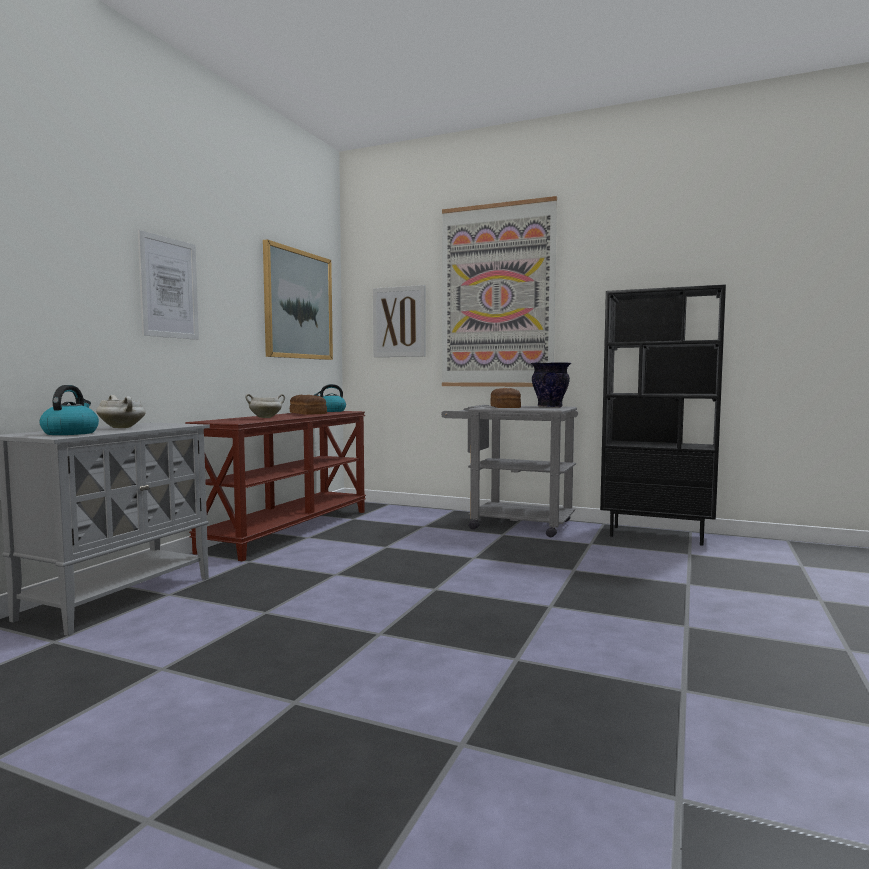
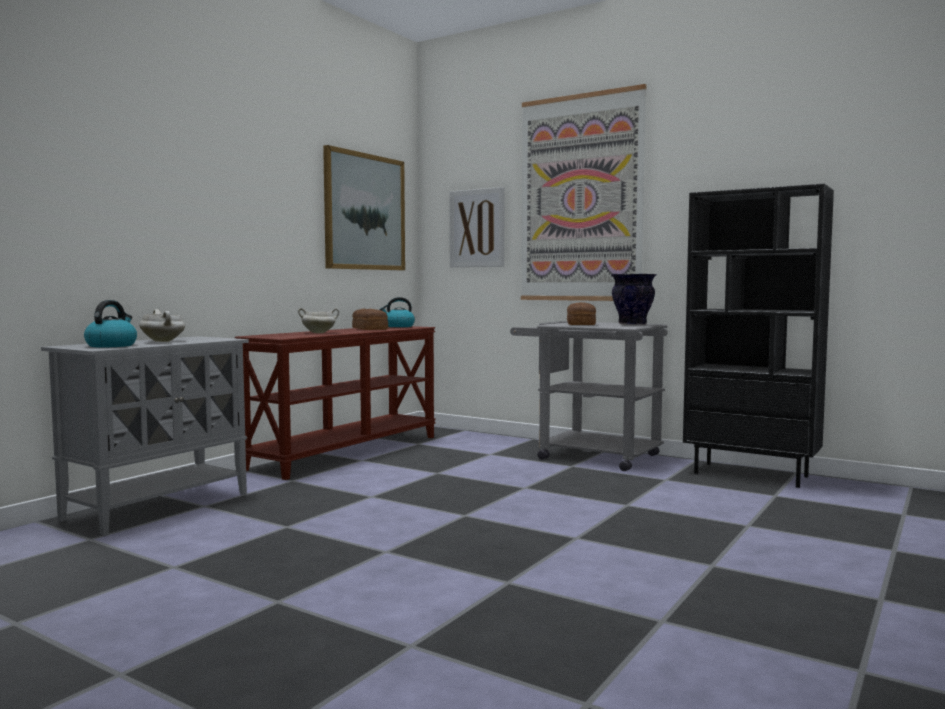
camera: 10 degrees right, 0 degrees up
(169, 288) = (219, 201): picture -> none

